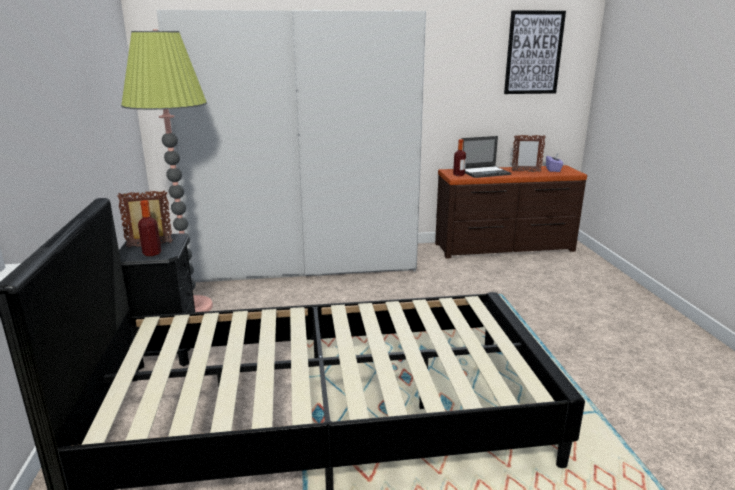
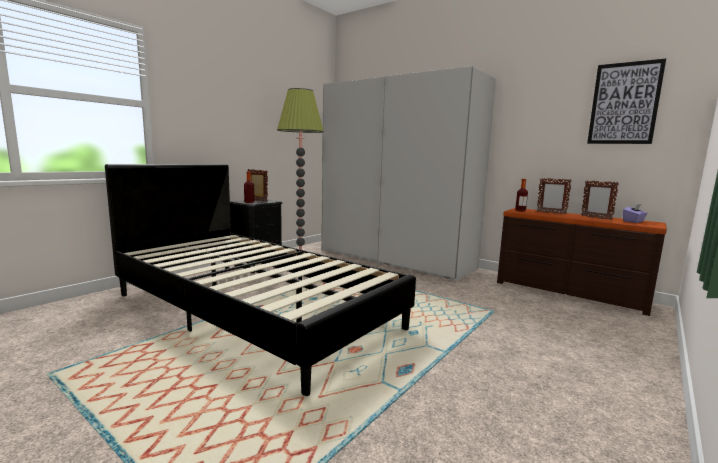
camera: 45 degrees right, 10 degrees down
(485, 172) = (551, 213): laptop -> picture frame

